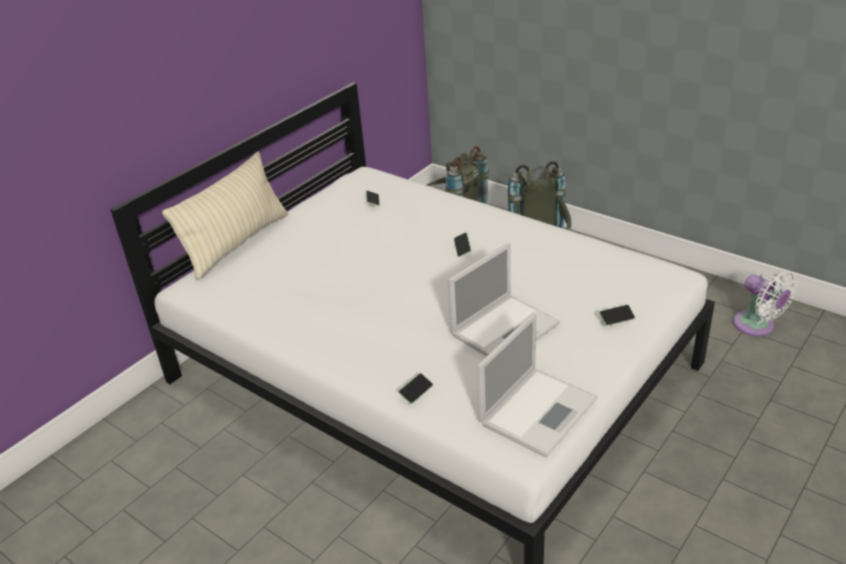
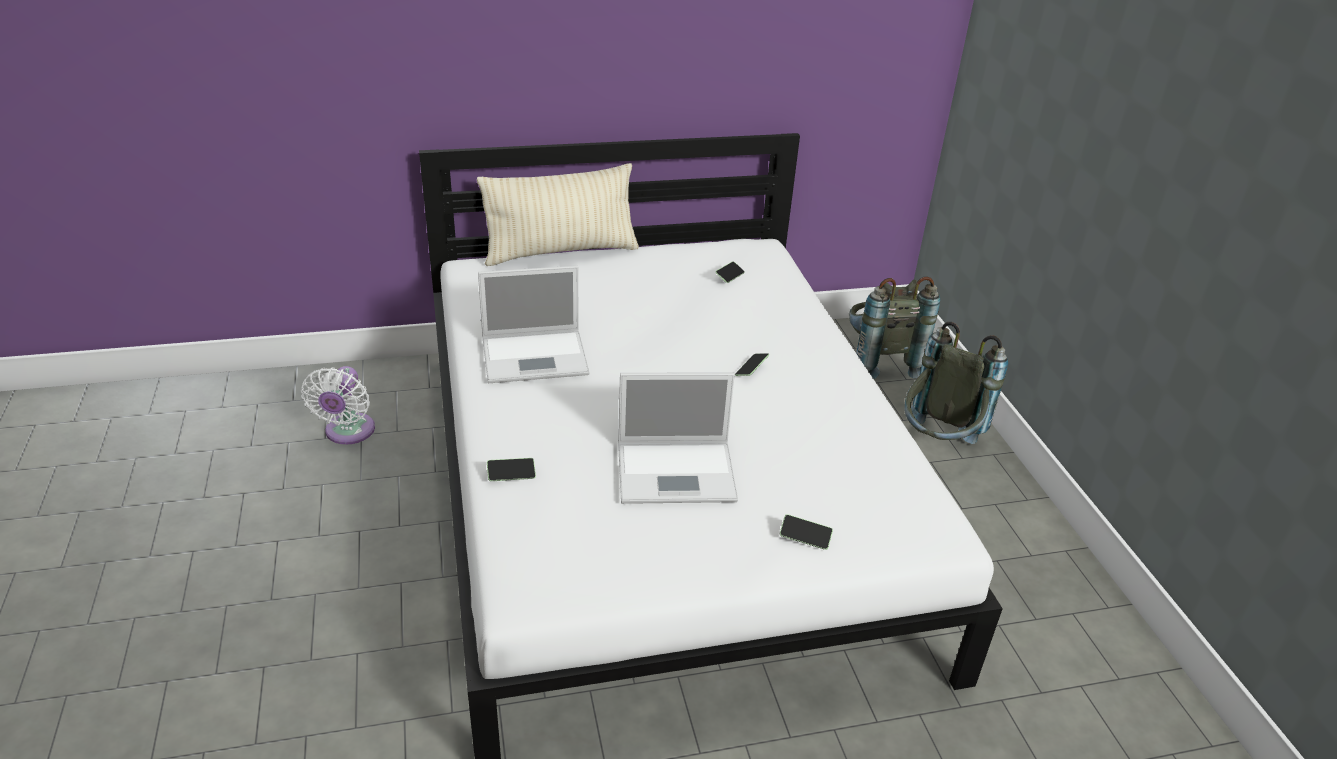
camera: 35 degrees right, 0 degrees up
(539, 410) = (592, 569): laptop -> laptop (537, 356)
(757, 326) = (1105, 695): white fan -> white fan (348, 433)

